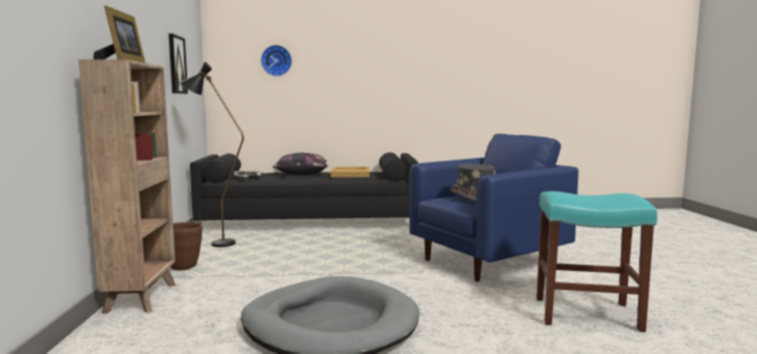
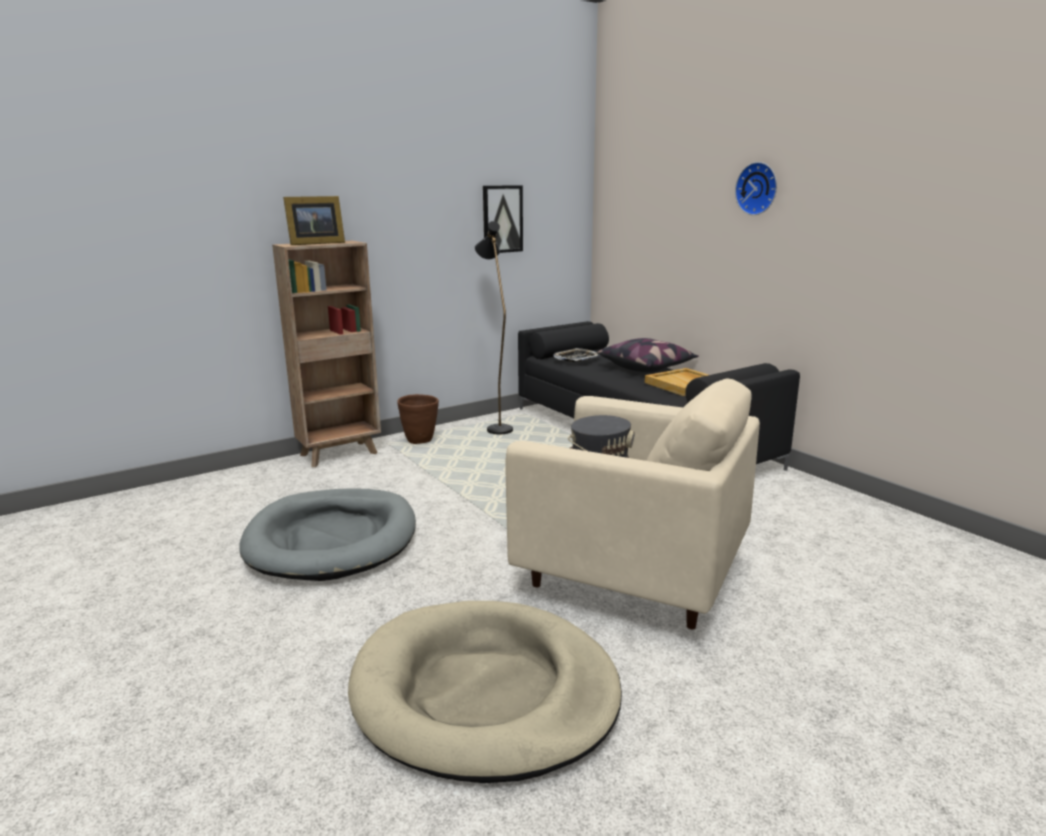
camera: 60 degrees right, 10 degrees up
(276, 60) = (656, 203): wall clock -> wall clock (758, 188)
(488, 261) = (630, 577): blue armchair -> beige armchair
(588, 313) = (485, 693): turquoise stool -> beige dog bed

